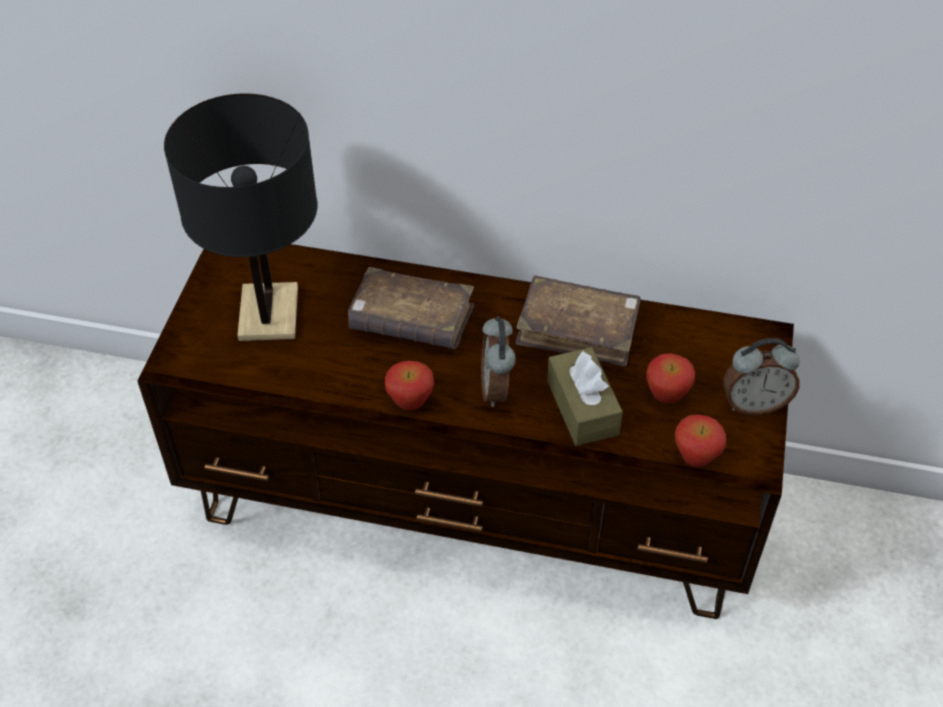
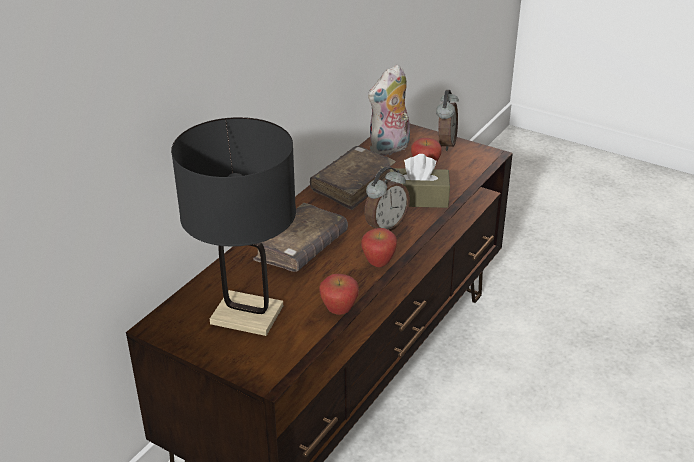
camera: 70 degrees left, 15 degrees down
(497, 388) = (385, 226): alarm clock -> alarm clock turned 60 degrees counterclockwise
(695, 458) = (476, 171): apple -> apple (339, 311)
(699, 343) = (390, 149): none -> plush toy

